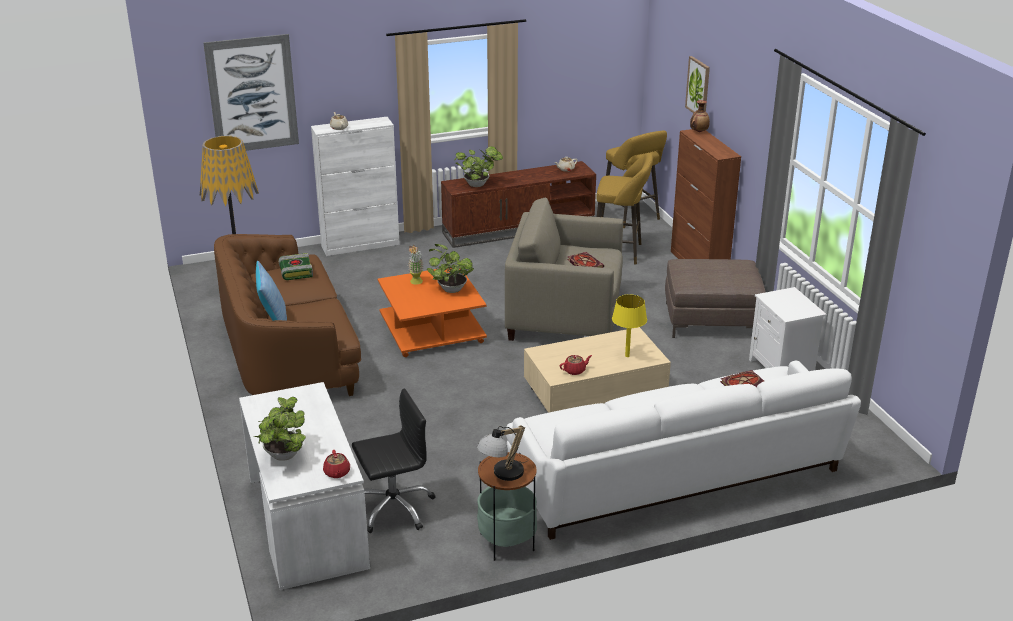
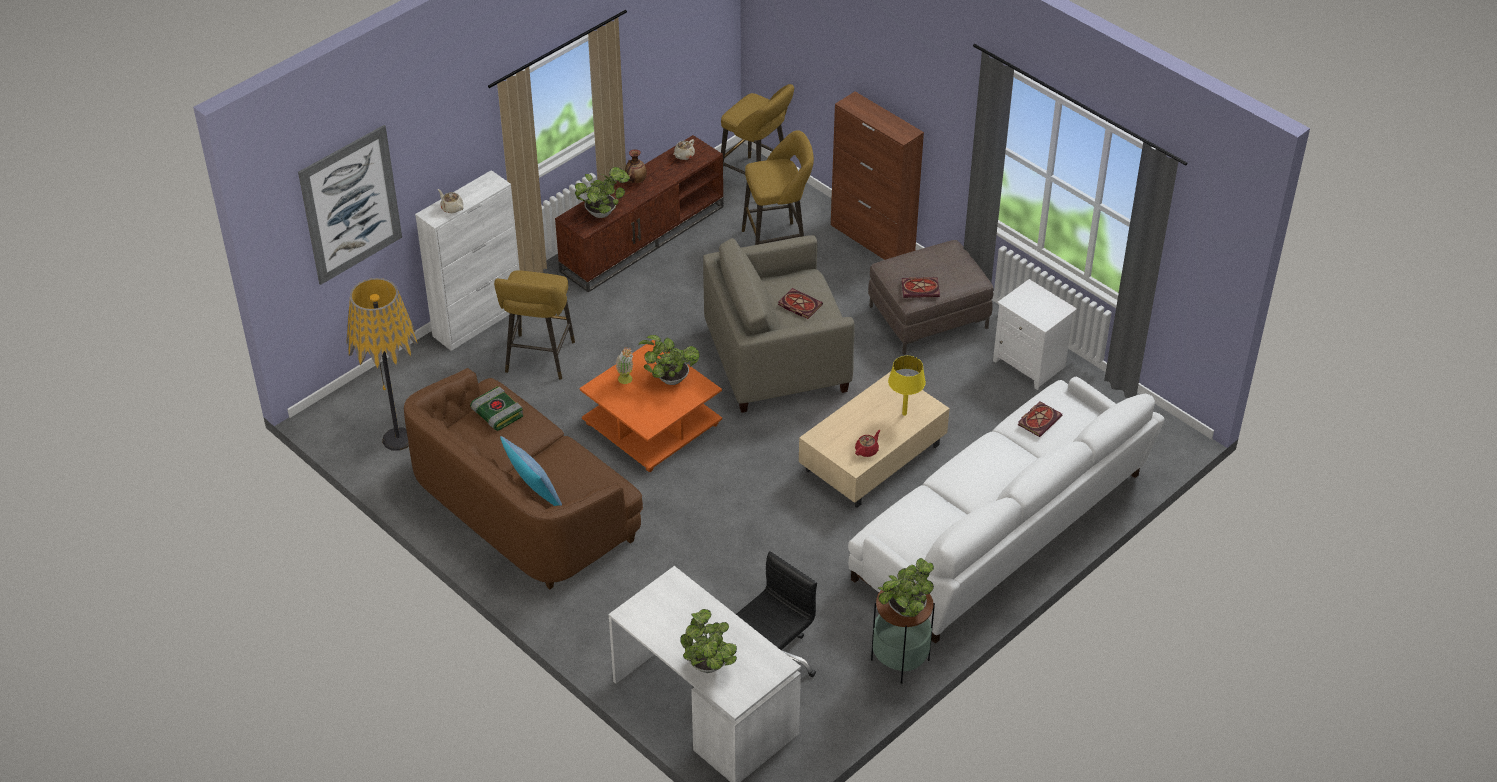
camera: 25 degrees left, 15 degrees up
(337, 473) = (771, 667): red teapot -> none
(382, 275) = (538, 360): none -> yellow stool
(502, 475) = (904, 611): table lamp -> potted plant
(698, 87) = (842, 47): picture -> none
(698, 131) = (856, 100): vase -> vase (635, 181)
(698, 279) = (921, 288): none -> book

